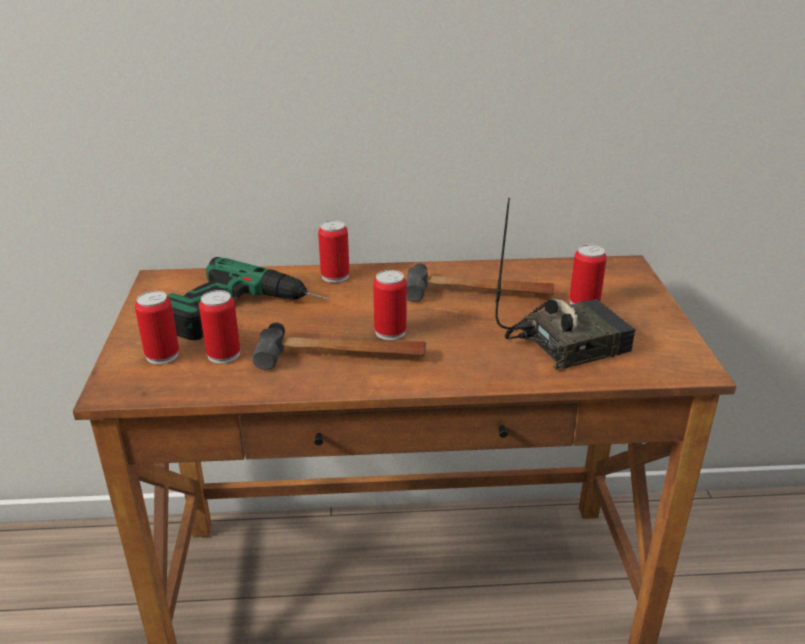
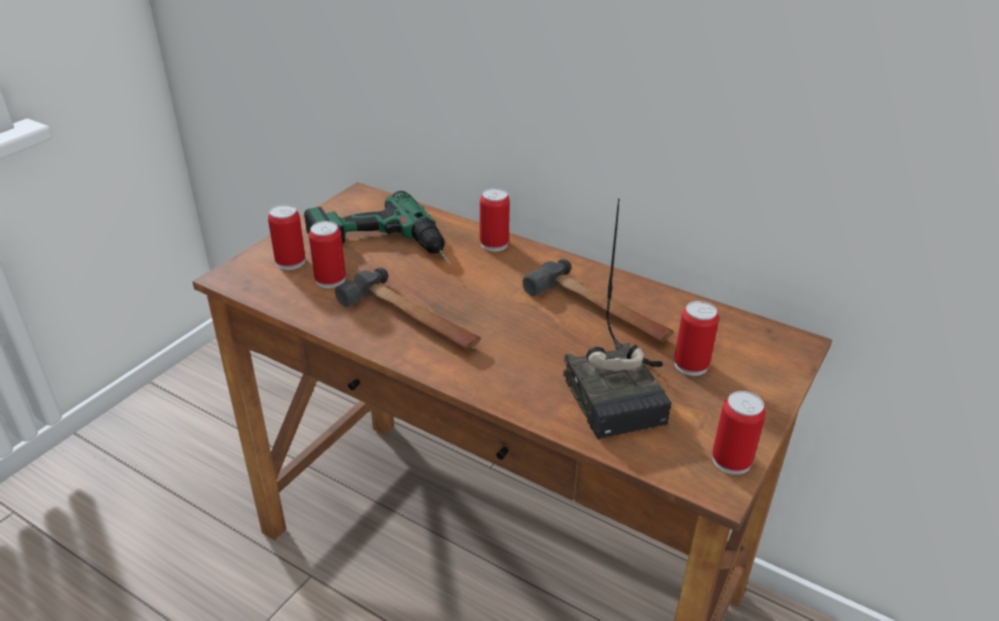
camera: 35 degrees right, 5 degrees up
(390, 332) = (475, 315): can -> can (731, 460)
(567, 342) = (619, 396): radio -> radio turned 60 degrees clockwise

